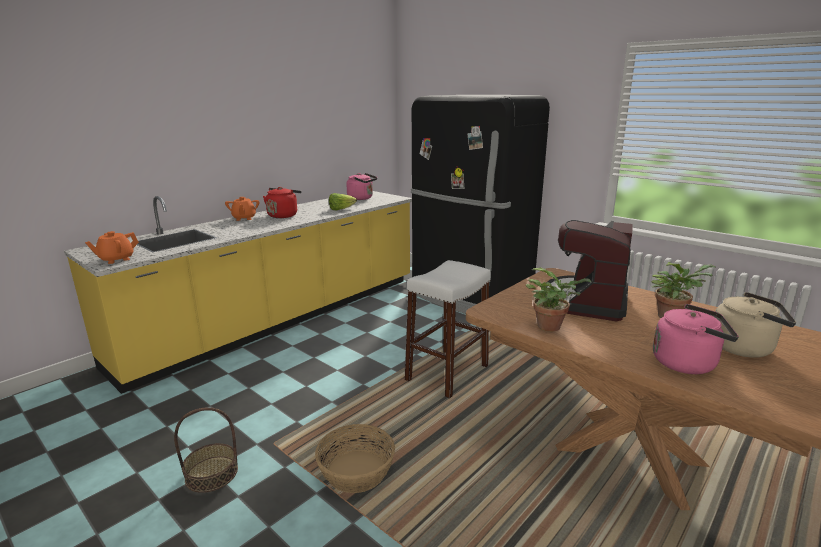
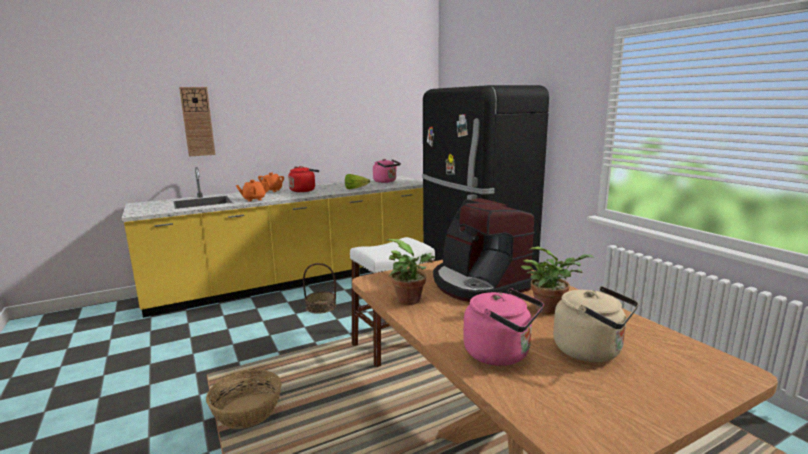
camera: 20 degrees right, 5 degrees down
(116, 259) = (145, 211): orange teapot -> orange teapot (254, 199)
(147, 137) = (197, 121): none -> wall clock
(211, 474) = (147, 387): basket -> basket (320, 307)
(586, 301) = (478, 284): coffee machine -> coffee machine turned 75 degrees counterclockwise

